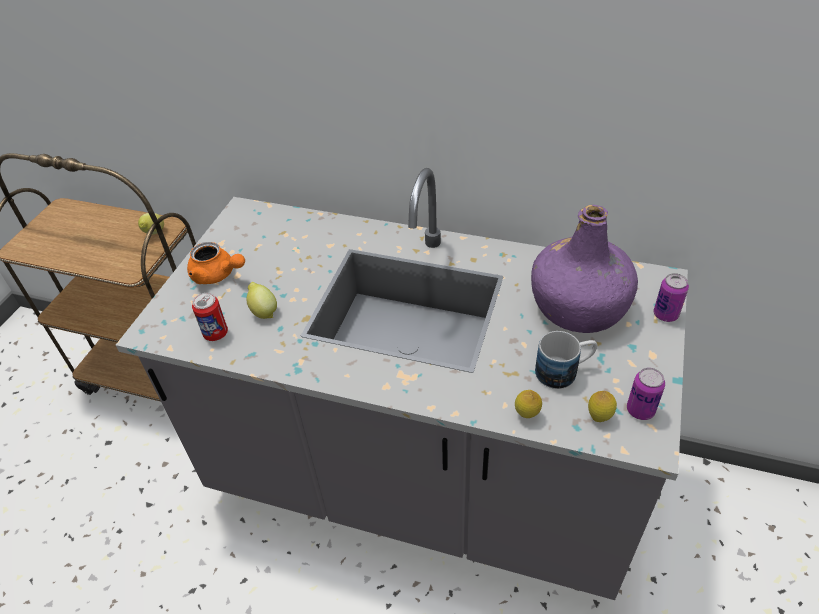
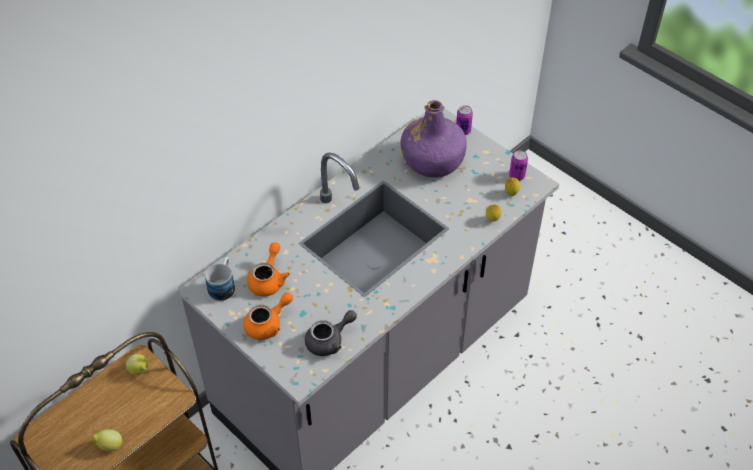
camera: 65 degrees left, 5 degrees up
(216, 333) = (329, 341): can -> grey teapot
(263, 311) = (327, 309): lemon -> lemon (110, 446)
(281, 249) = (268, 280): none -> orange teapot
(564, 371) = (474, 191): mug -> mug (223, 285)

